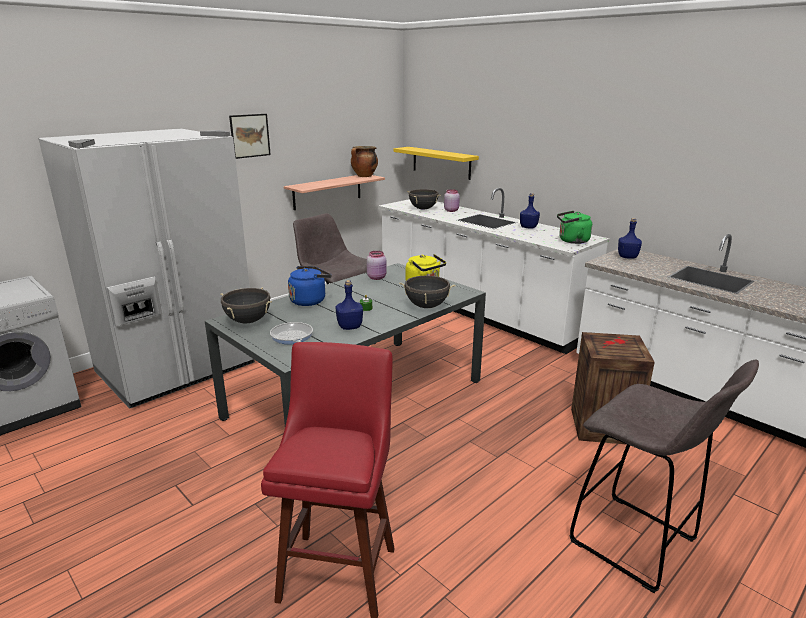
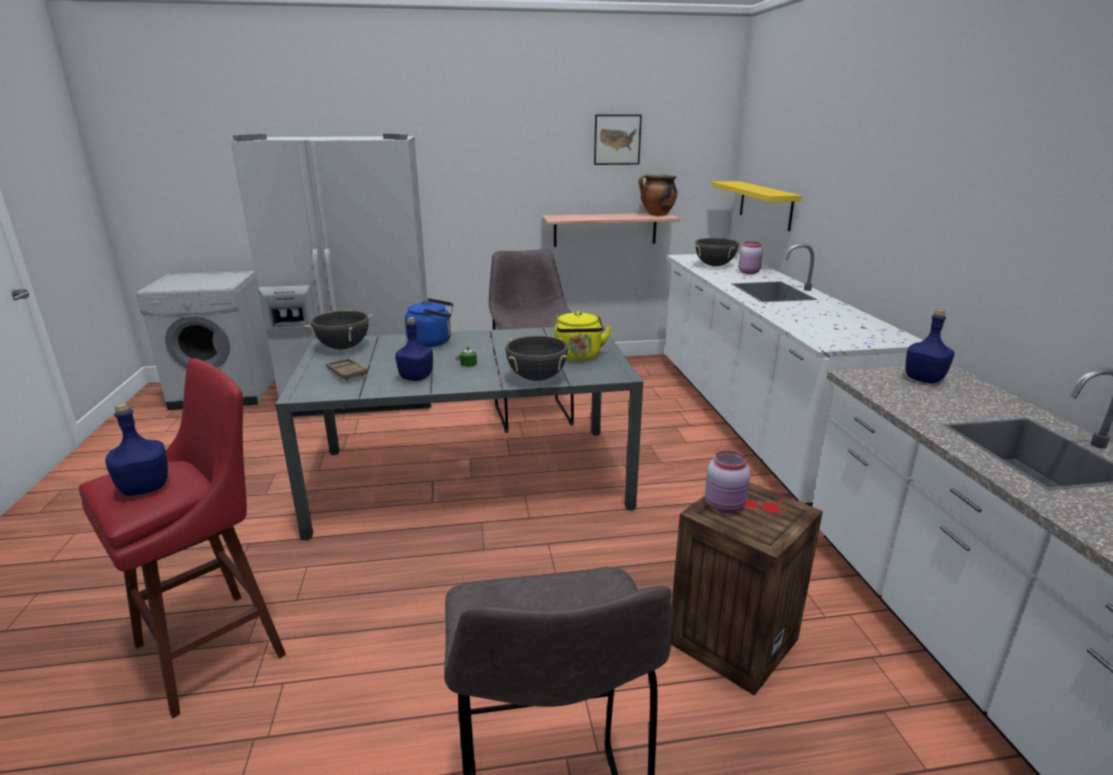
camera: 35 degrees right, 0 degrees up
(250, 135) = (501, 150): picture -> picture (617, 139)
(292, 337) = (347, 373): frying pan -> brown tray
(377, 277) = (546, 335): pink jar -> pink jar (725, 506)
(528, 227) = (820, 308): blue bottle -> blue bottle (144, 488)
(571, 241) = (853, 337): green kettle -> none

